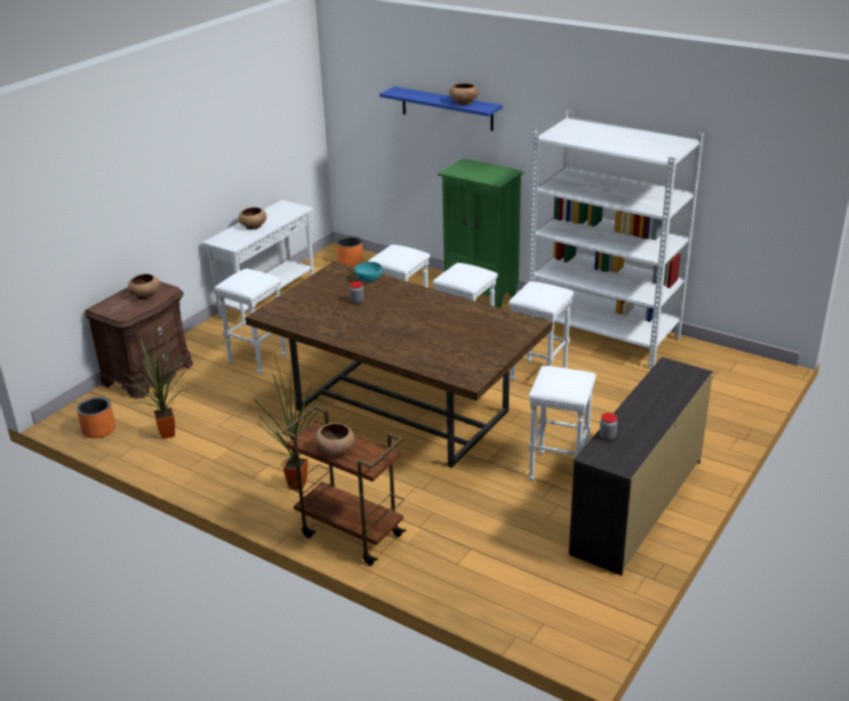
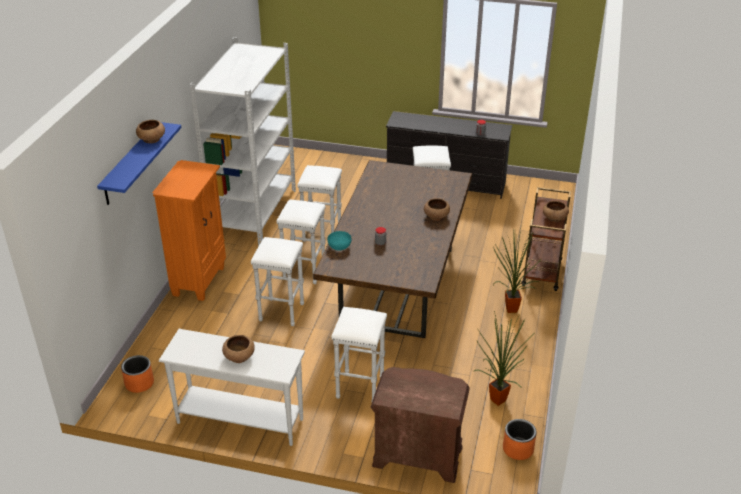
camera: 110 degrees left, 5 degrees up
(145, 295) = (411, 387): brown bowl -> brown bowl (436, 216)
(481, 295) = (200, 282): green cabinet -> orange cabinet

